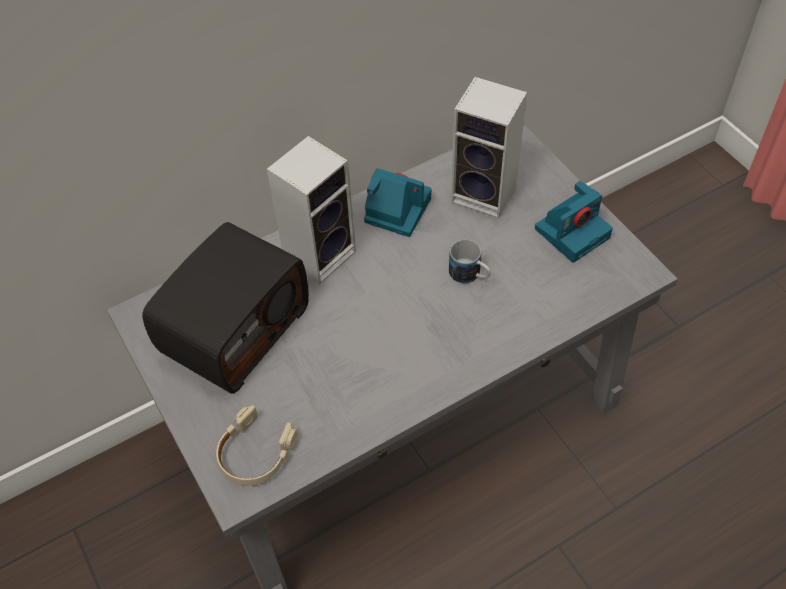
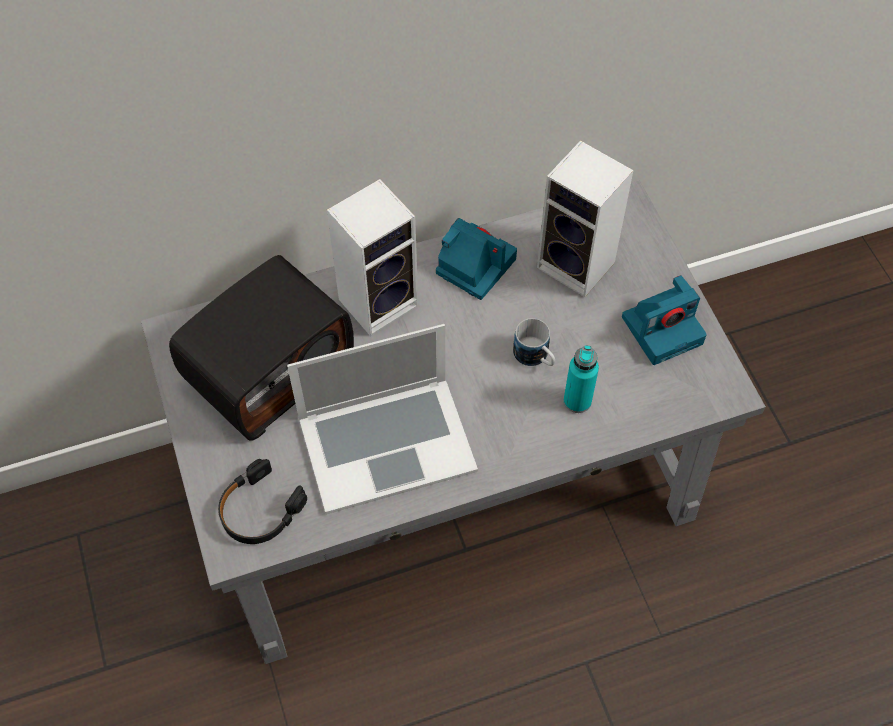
camera: 10 degrees right, 5 degrees up
(255, 453) = (260, 510): beige headphones -> black headphones
(356, 371) = (386, 442): none -> laptop
(516, 304) = (577, 401): none -> turquoise bottle

